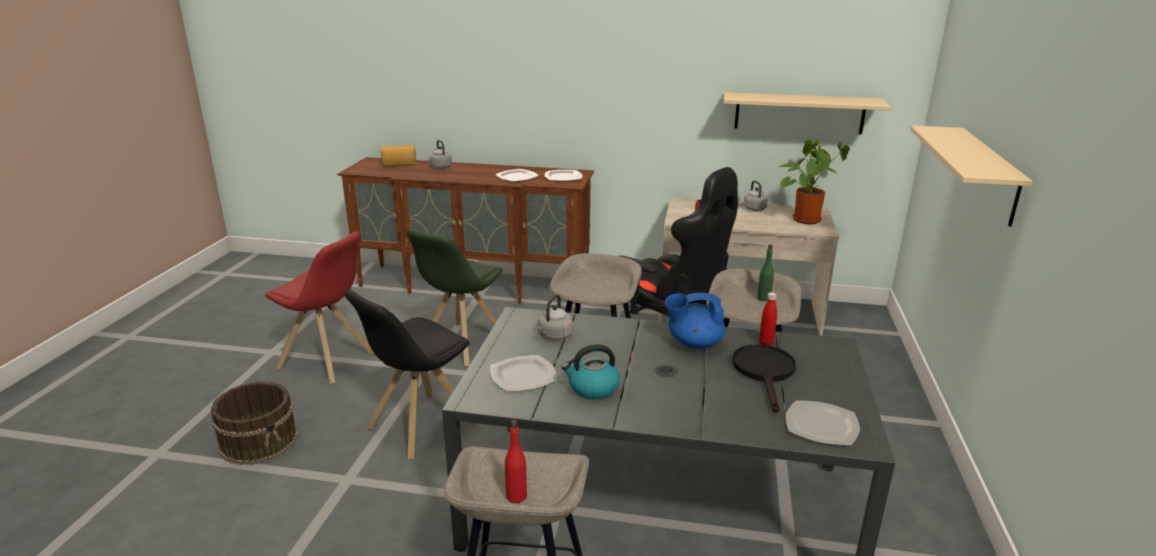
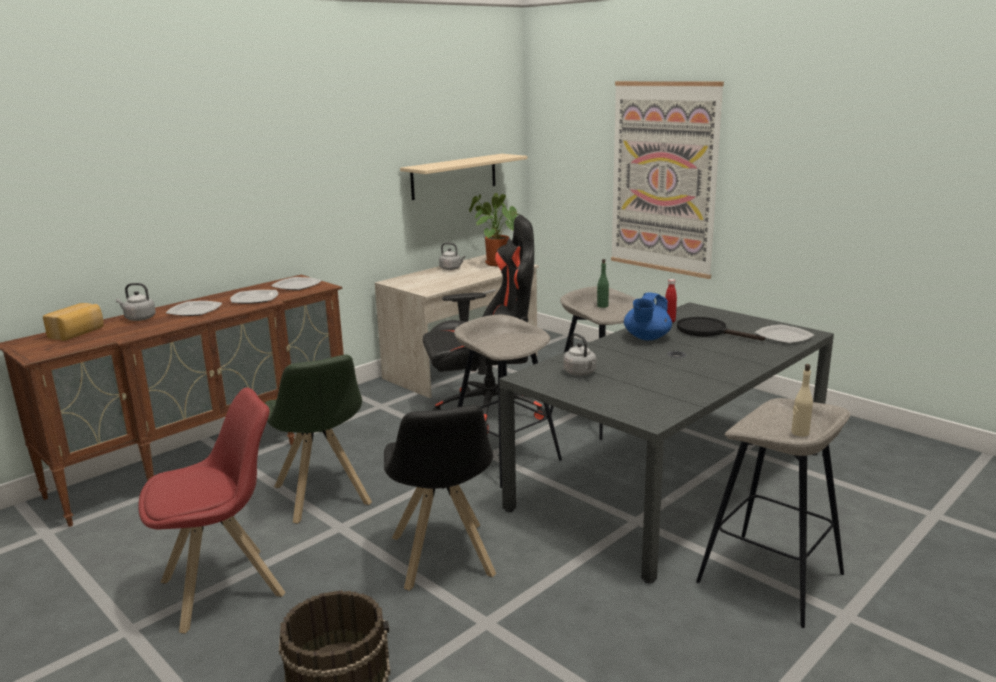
camera: 55 degrees left, 5 degrees down
(516, 496) = (799, 433): red bottle -> beige bottle
(522, 376) = (634, 396): plate -> plate (194, 311)
(592, 388) = (679, 379): kettle -> none
(987, 174) = (663, 178): beige shelf -> picture

